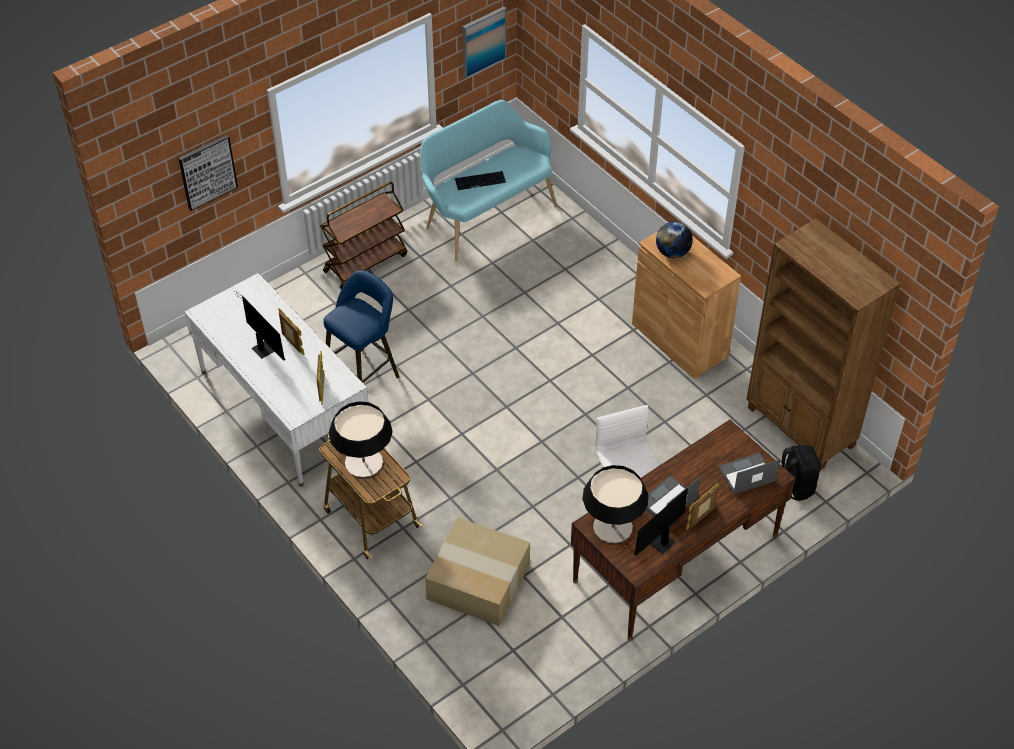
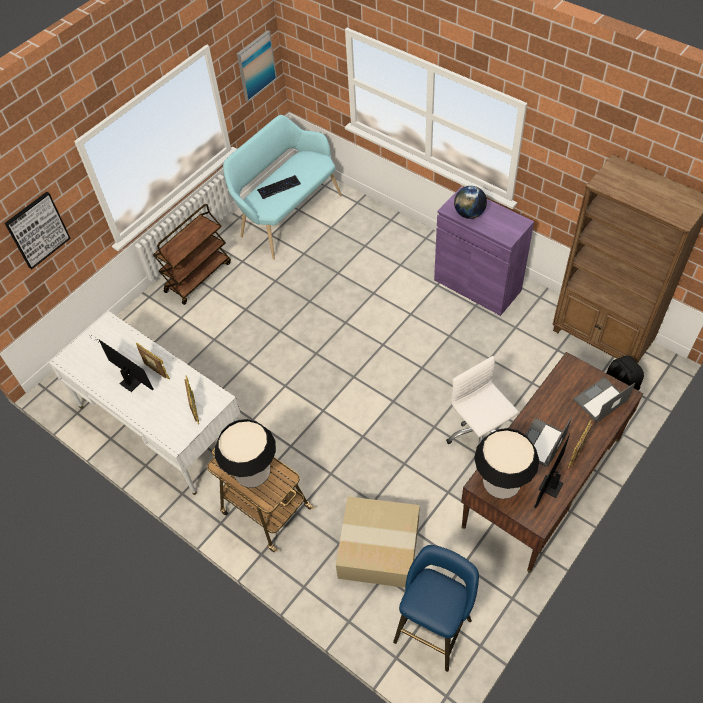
camera: 10 degrees left, 5 degrees up
(364, 375) = (223, 376): blue stool -> blue stool (434, 626)
(679, 340) = (477, 285): brown cabinet -> purple cabinet

